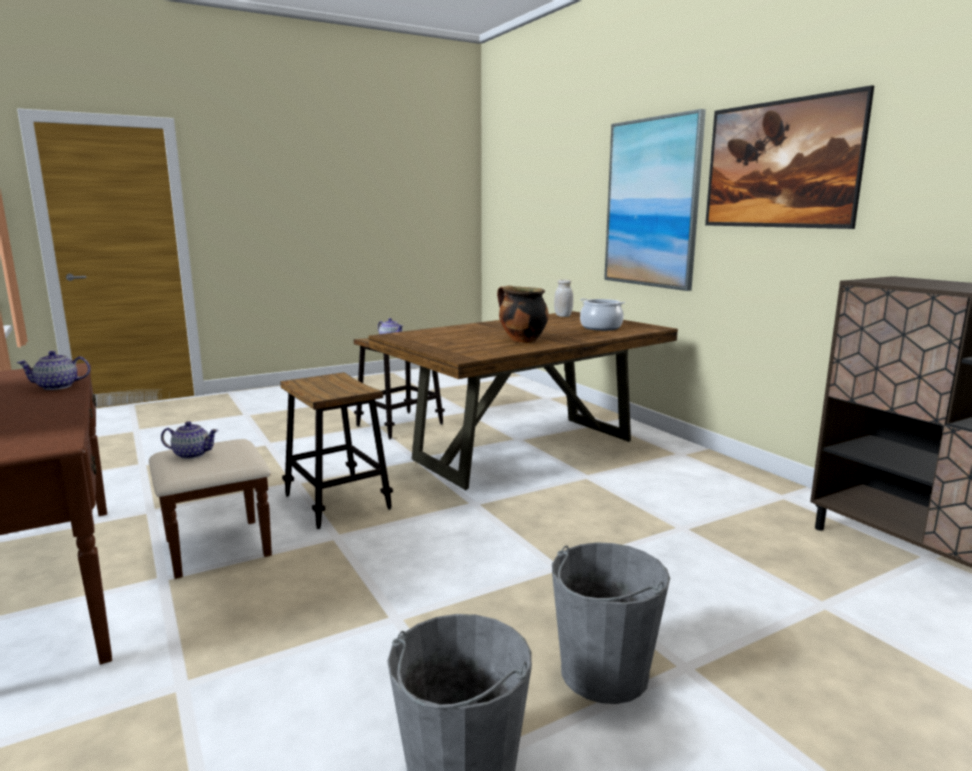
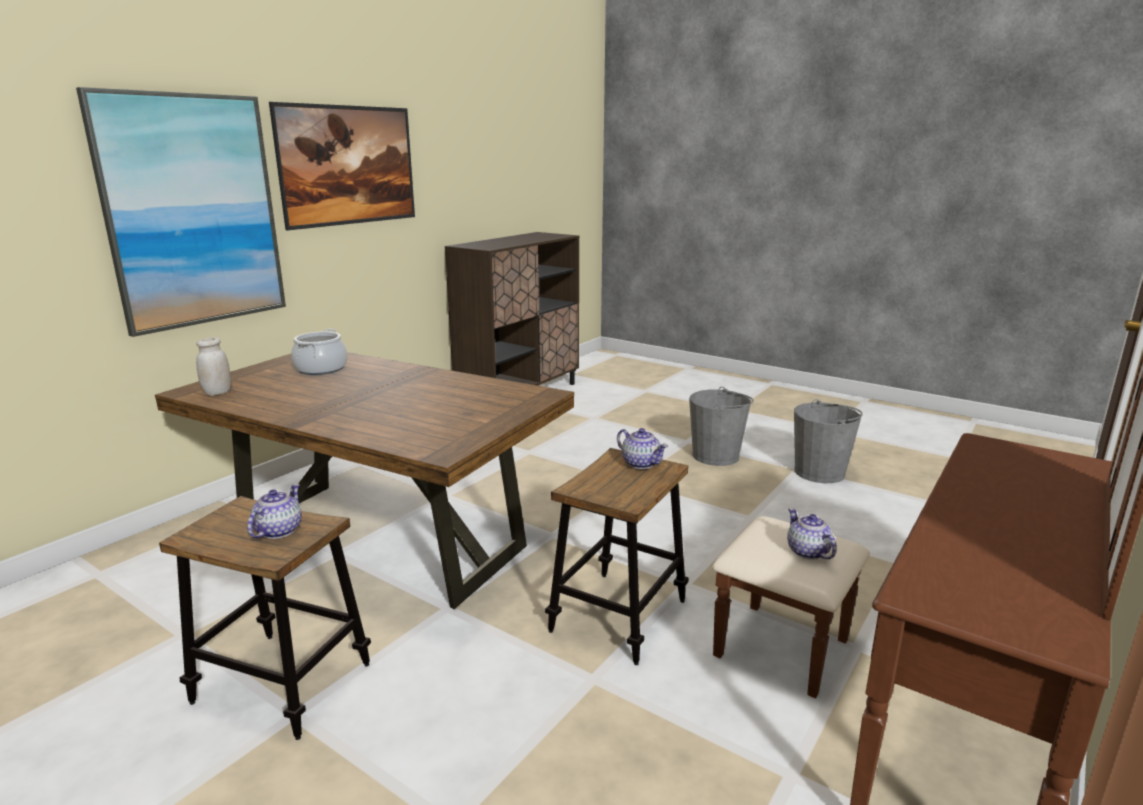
camera: 115 degrees left, 5 degrees up
(58, 386) = (955, 533): teapot -> teapot (641, 463)
(521, 341) = (431, 387): cooking pot -> none

